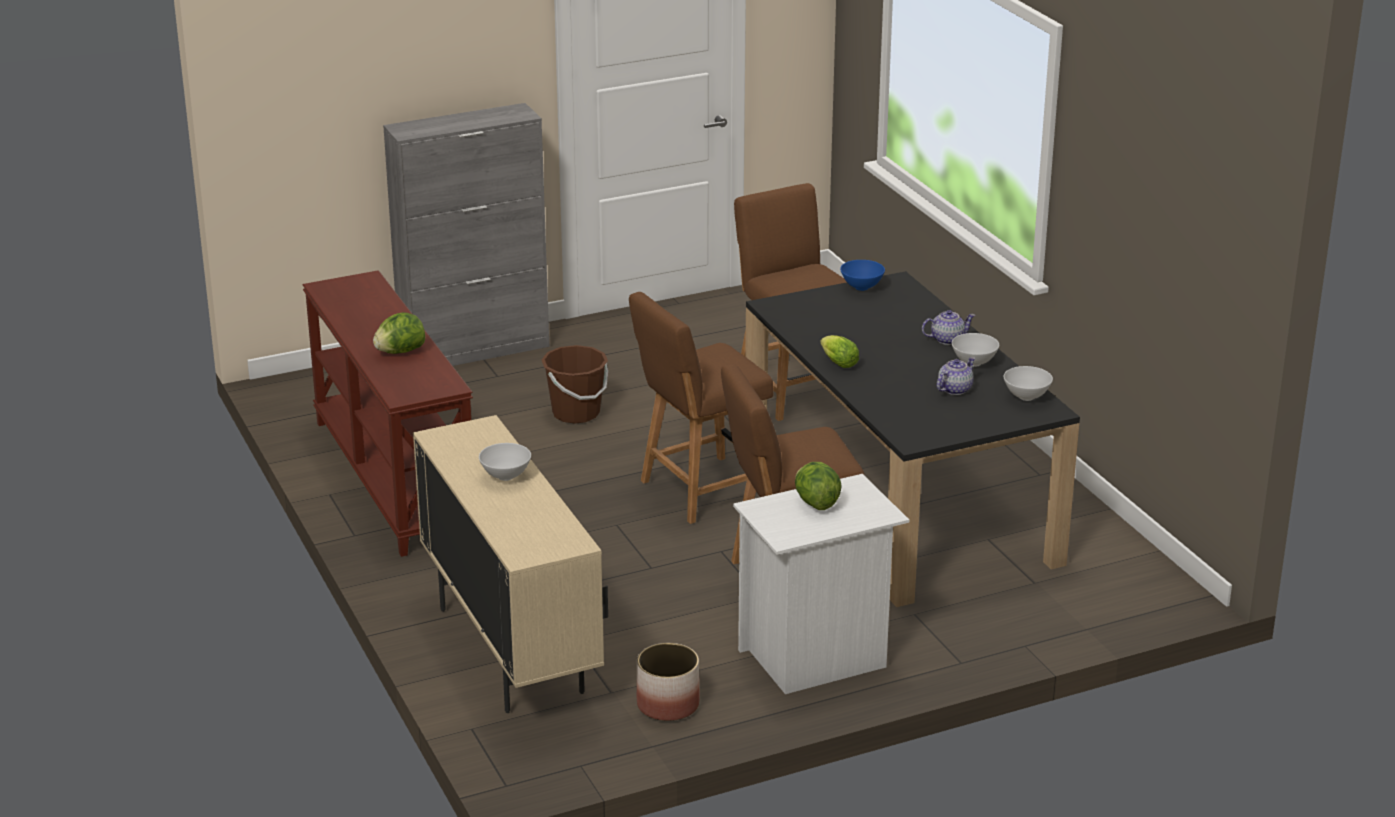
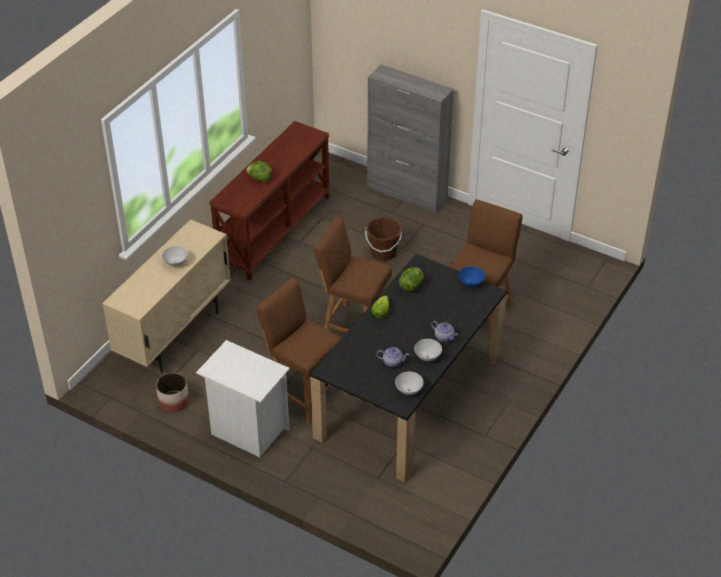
camera: 55 degrees right, 15 degrees up
(815, 503) = (248, 365): lettuce -> lettuce (411, 286)

